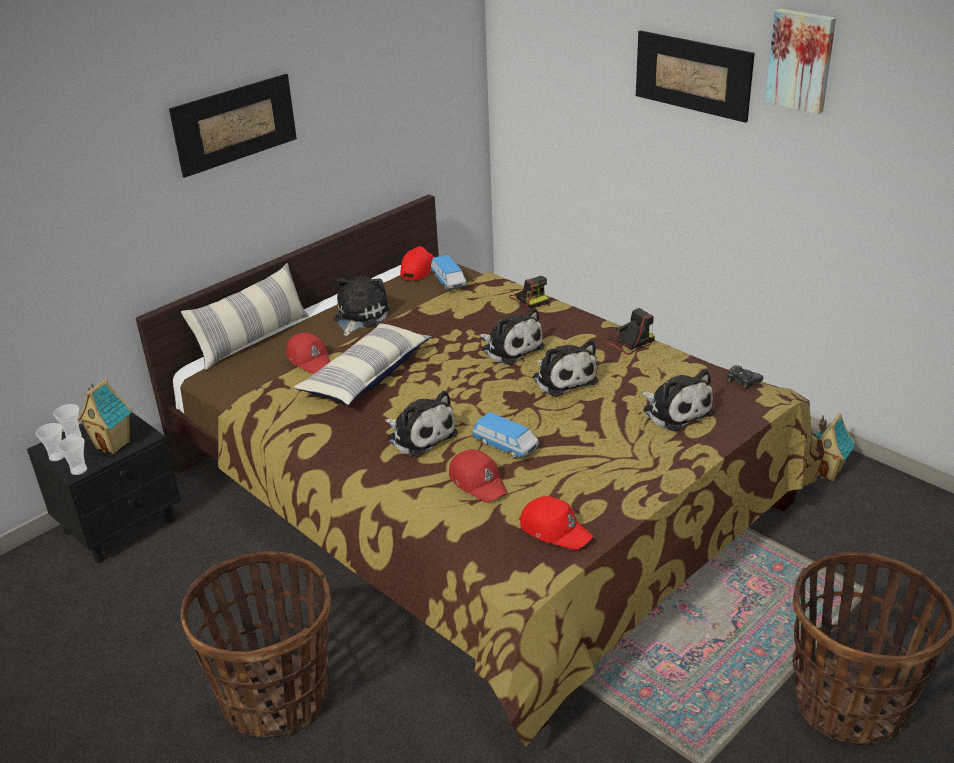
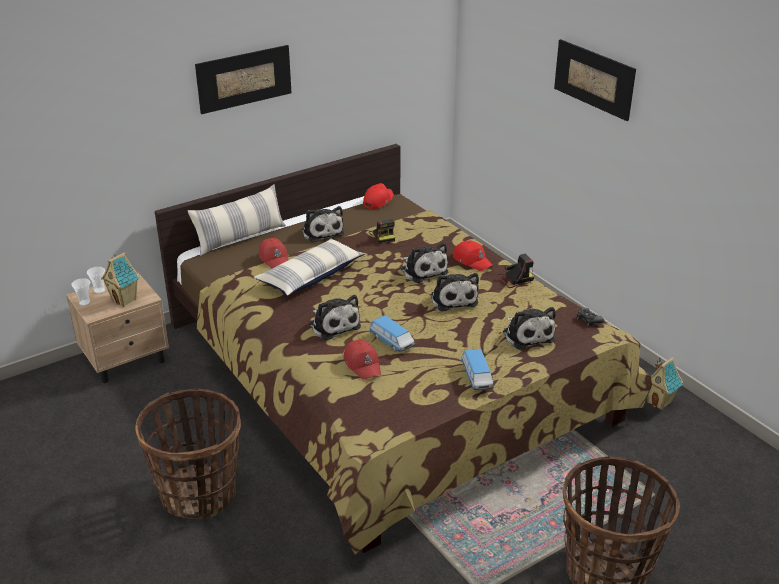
camera: 10 degrees right, 0 degrees up
(79, 470) = (97, 314): cup -> none
(122, 525) = (126, 359): black nightstand -> beige nightstand
(359, 317) = (321, 231): plush toy -> plush toy turned 120 degrees clockwise
(449, 282) = (396, 213): toy car -> toy car (476, 377)
(529, 299) = (452, 235): camera -> camera (383, 236)
(555, 530) = (404, 406): red cap -> red cap (472, 260)
(801, 60) = (667, 79): picture -> none

